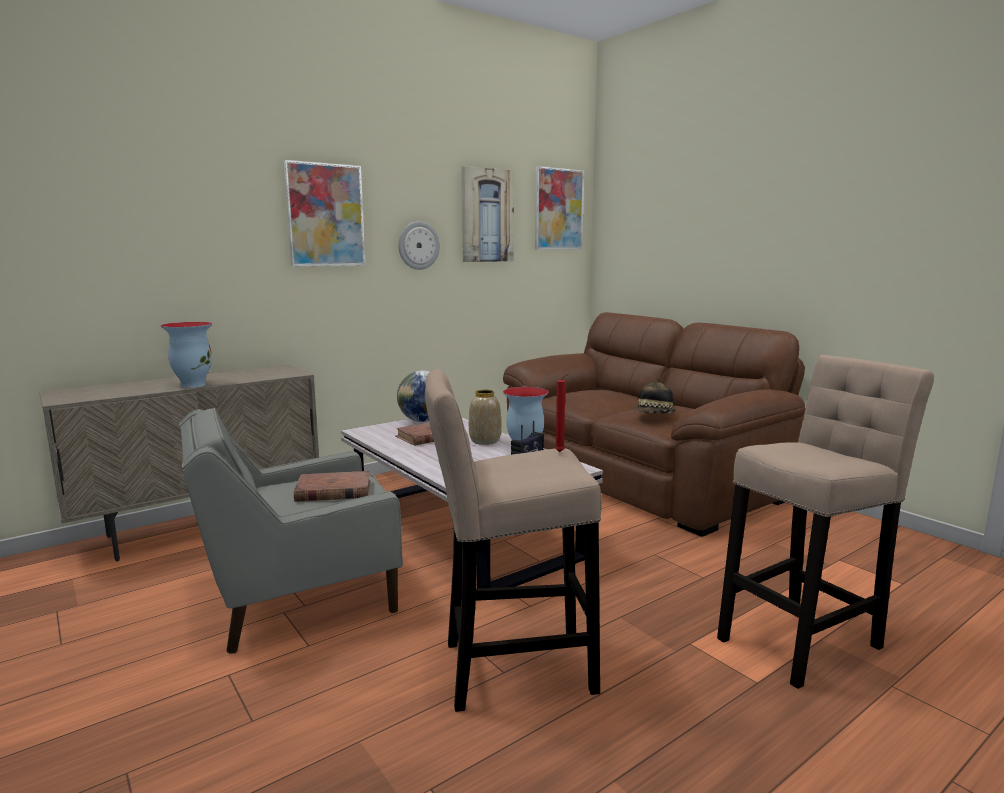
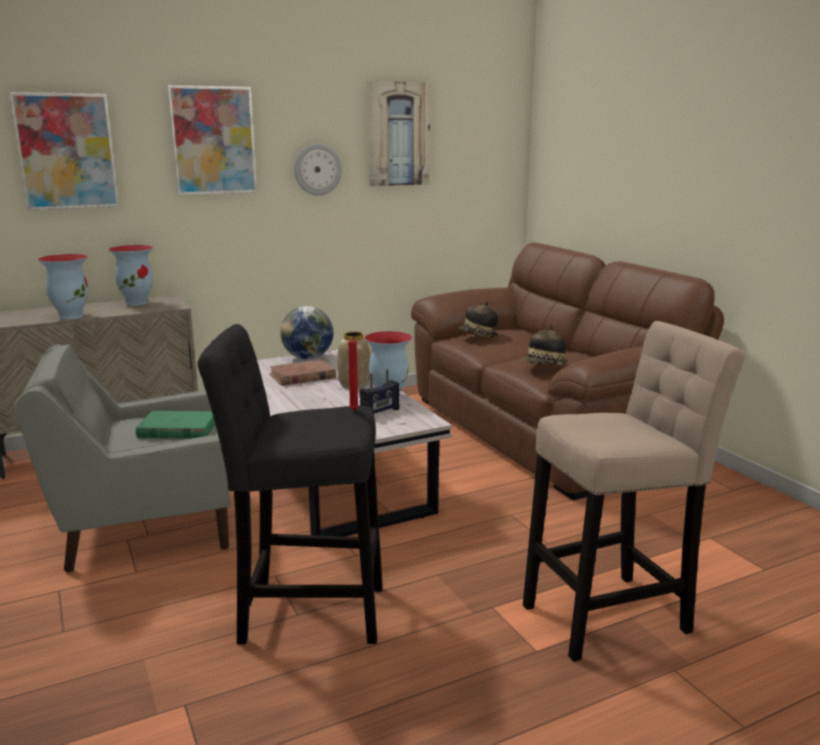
camera: 10 degrees right, 5 degrees up
(254, 372) = (137, 303): none -> vase
(333, 491) = (177, 429): brown book -> green book
(509, 669) = (304, 612): beige stool -> black stool
(558, 209) = (487, 123): picture -> picture (66, 151)
(573, 394) = (477, 335): none -> hat

